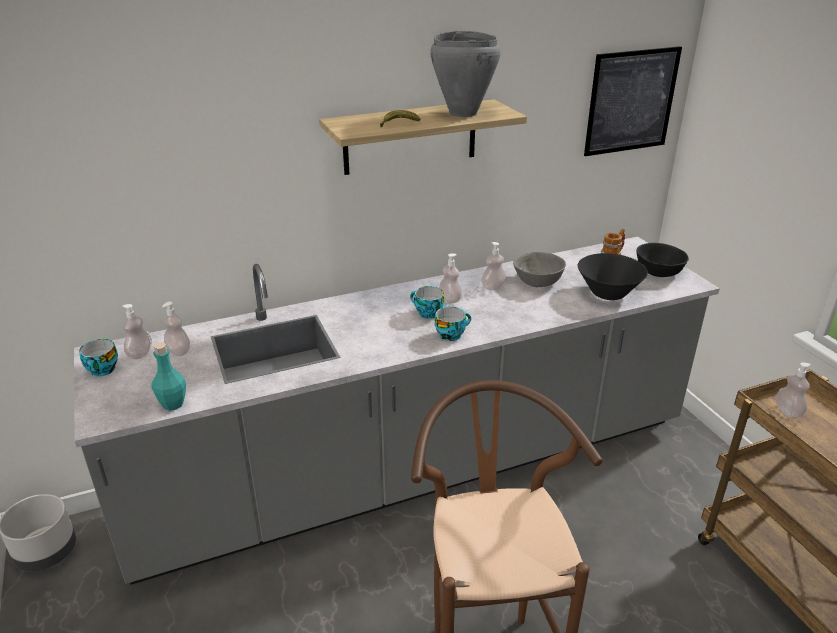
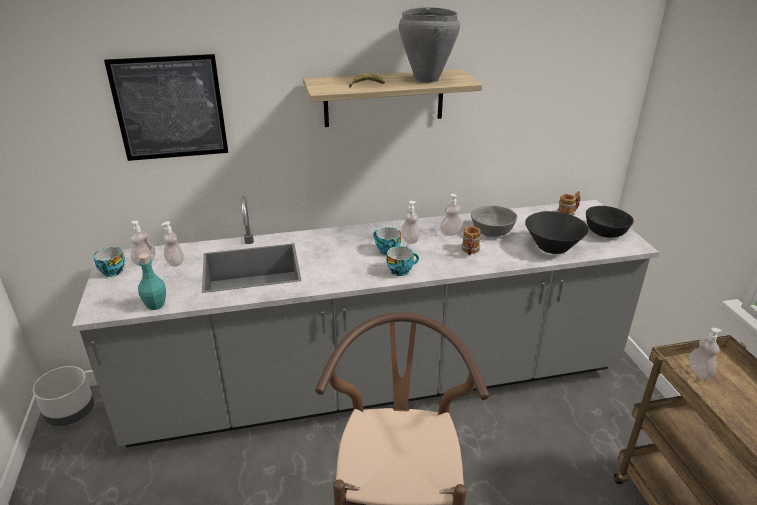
camera: 10 degrees right, 0 degrees up
(520, 305) = (470, 251): none -> mug
(631, 101) = (593, 77): picture -> picture (170, 108)

